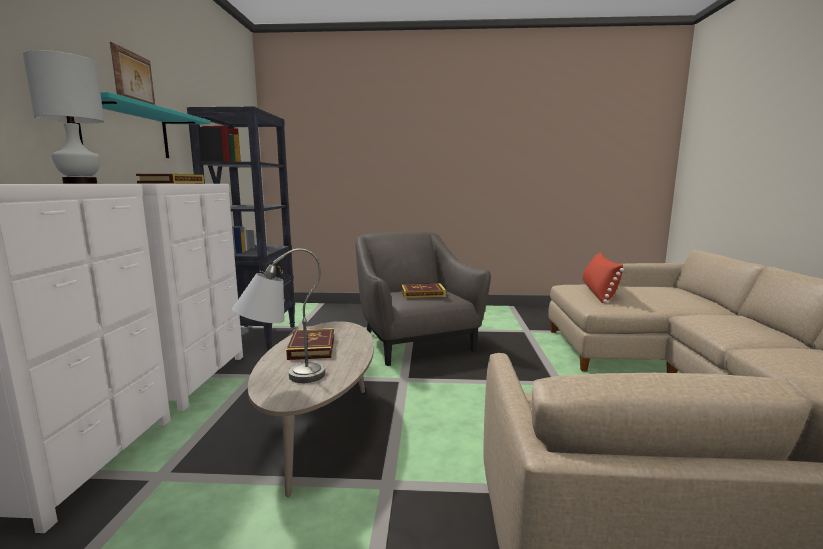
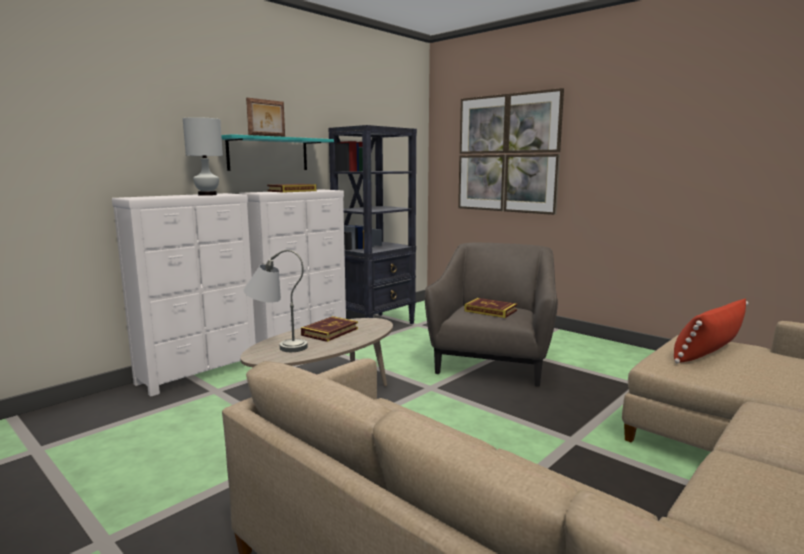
camera: 40 degrees right, 0 degrees up
(355, 152) = (507, 153): none -> picture

